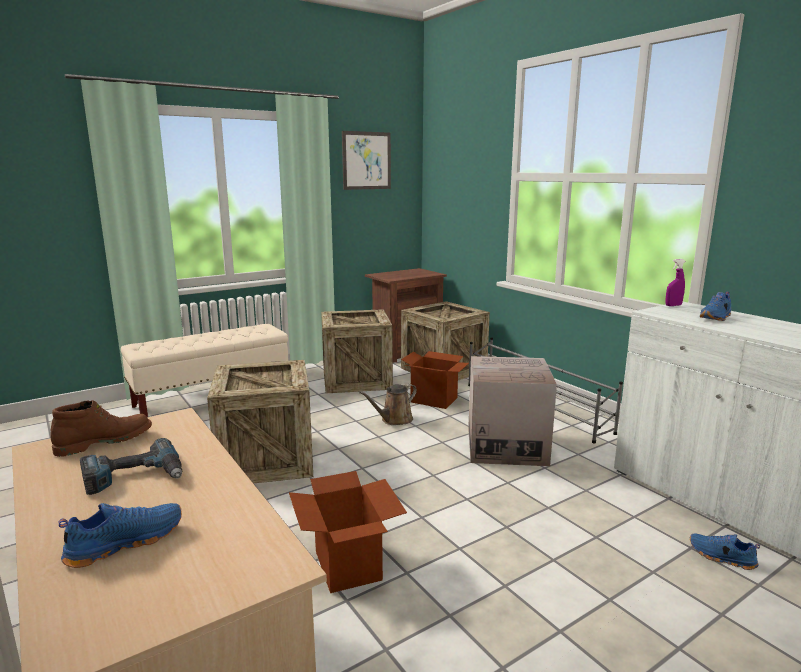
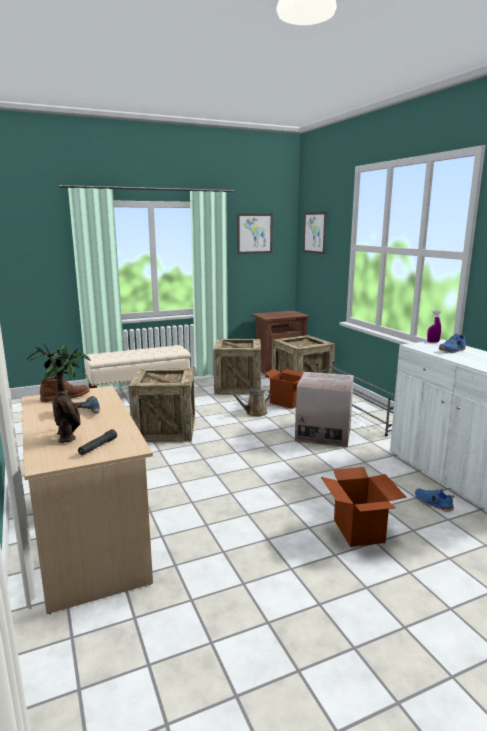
camera: 10 degrees right, 0 degrees up
(125, 542) = (68, 435): blue shoe -> potted plant
(199, 570) = (98, 447): none -> black flashlight
(348, 565) = (198, 486): cardboard box -> cardboard box (359, 531)
(451, 159) = (314, 232): none -> picture

